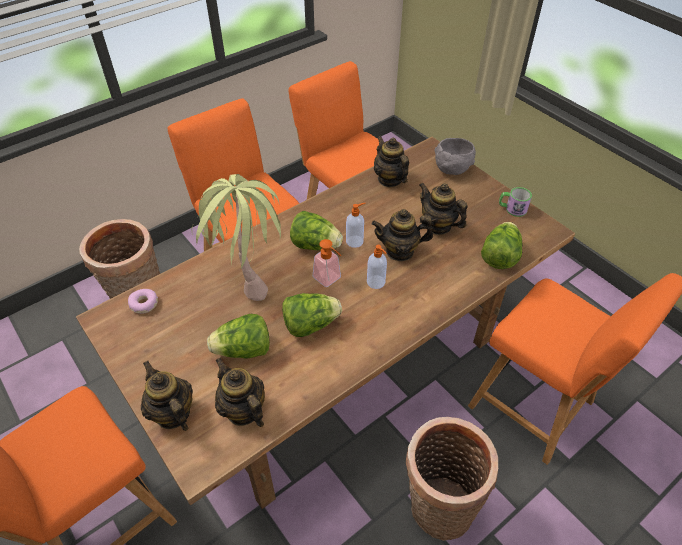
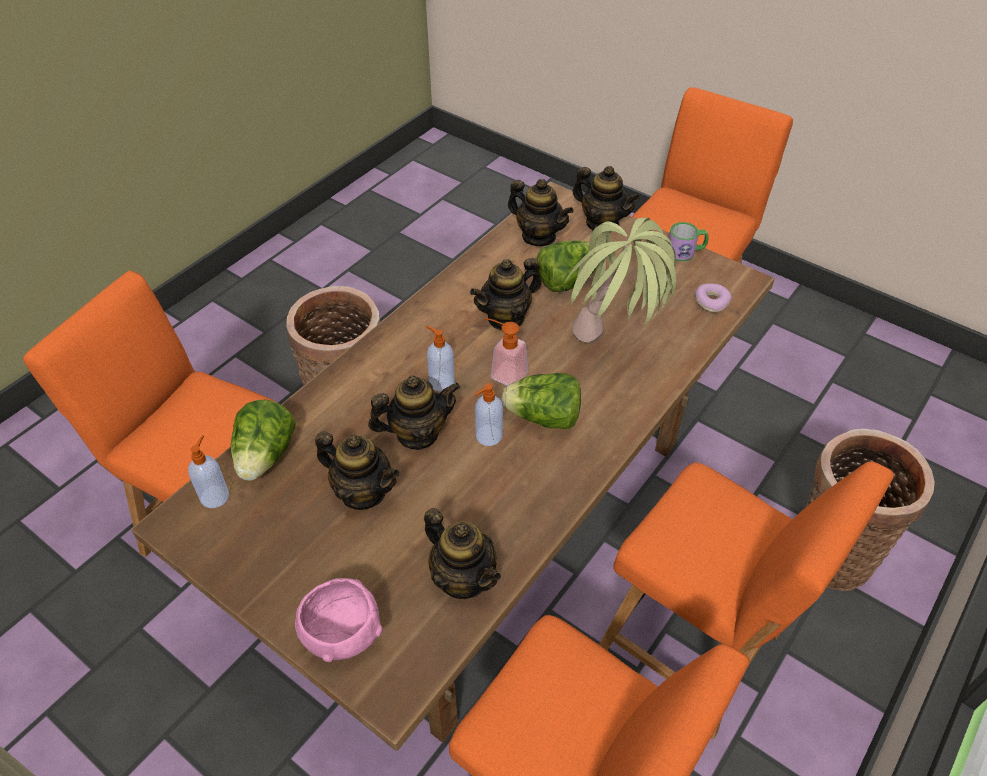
camera: 165 degrees right, 0 degrees up
(310, 324) = (506, 318): lettuce -> teapot
(452, 169) = (343, 636): grey bowl -> pink bowl
(512, 209) = (232, 557): mug -> mug (685, 252)
(528, 240) = (215, 496): none -> soap dispenser

